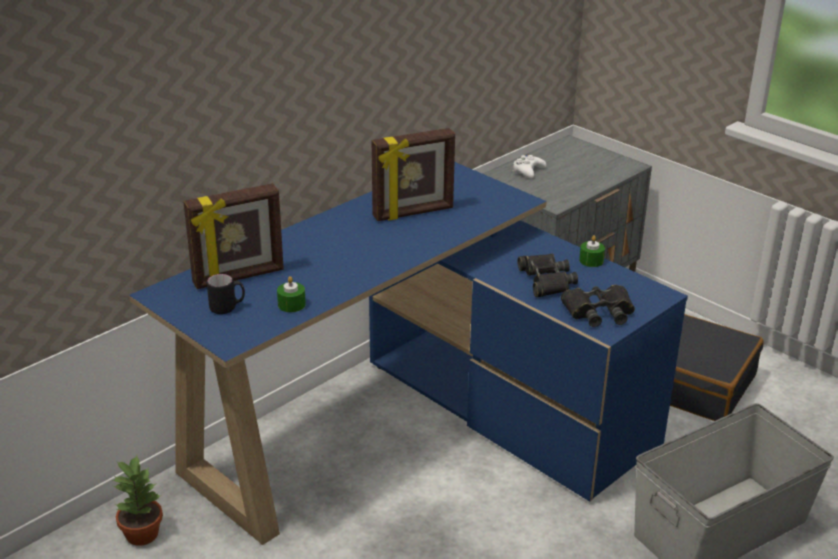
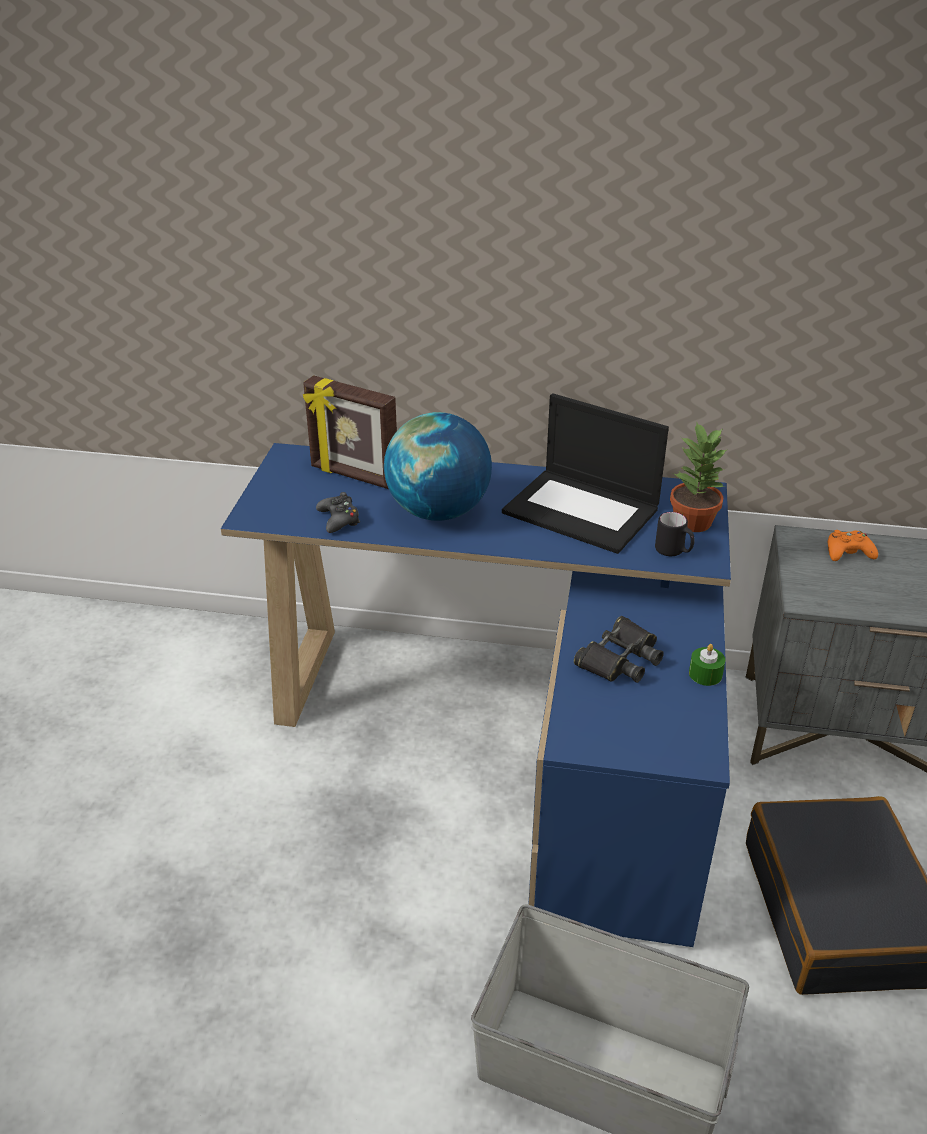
camera: 55 degrees right, 5 degrees up
(142, 533) = (234, 653): potted plant -> potted plant (693, 521)
(227, 308) = (300, 492): black mug -> black mug (673, 552)
(291, 304) = (339, 519): green candle -> black game controller
(339, 262) = (438, 512): none -> globe
(413, 213) = (583, 510): picture frame -> laptop
(528, 171) = (848, 552): white game controller -> orange game controller
(599, 312) = (602, 722): black binoculars -> none

